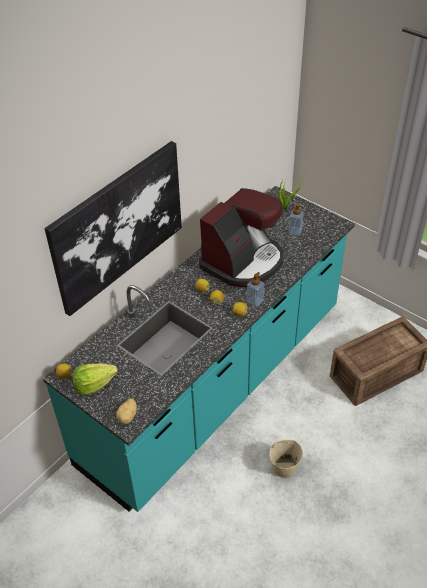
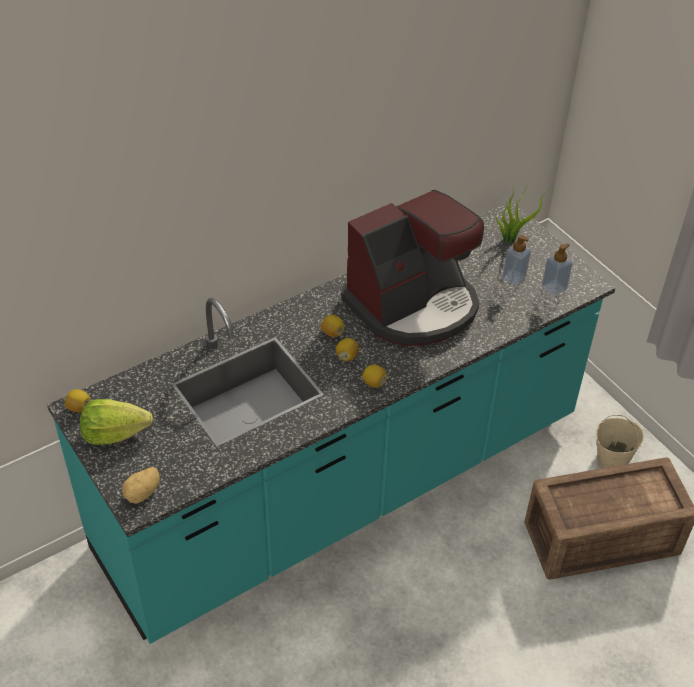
camera: 15 degrees right, 0 degrees up
(118, 226) = (206, 203): picture -> none
(255, 301) = (405, 370): soap dispenser -> soap dispenser (554, 288)
(284, 467) = (399, 643): beige bucket -> beige bucket (612, 459)

